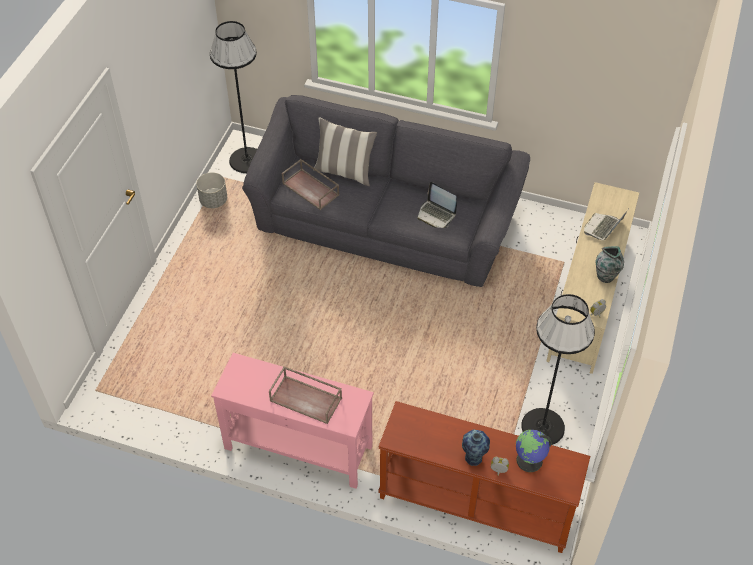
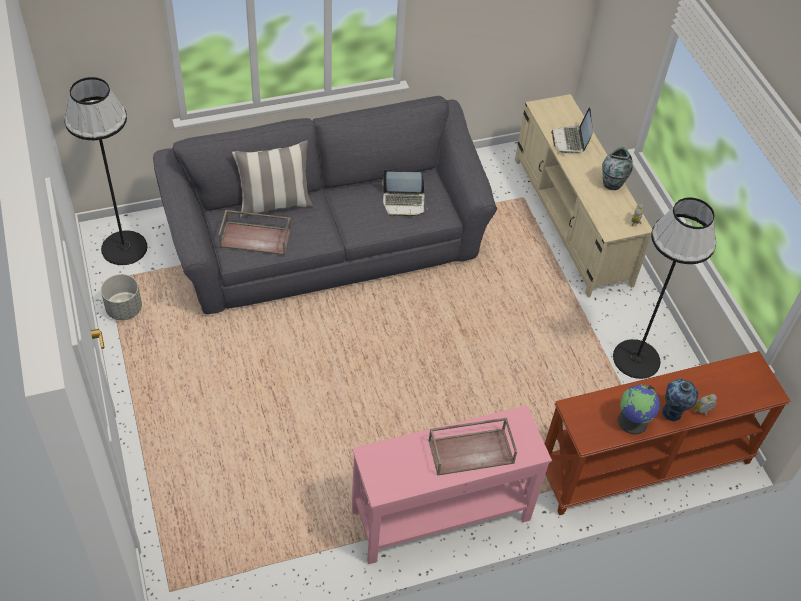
camera: 40 degrees left, 0 degrees up
(529, 461) = (718, 386): globe -> globe (633, 421)

